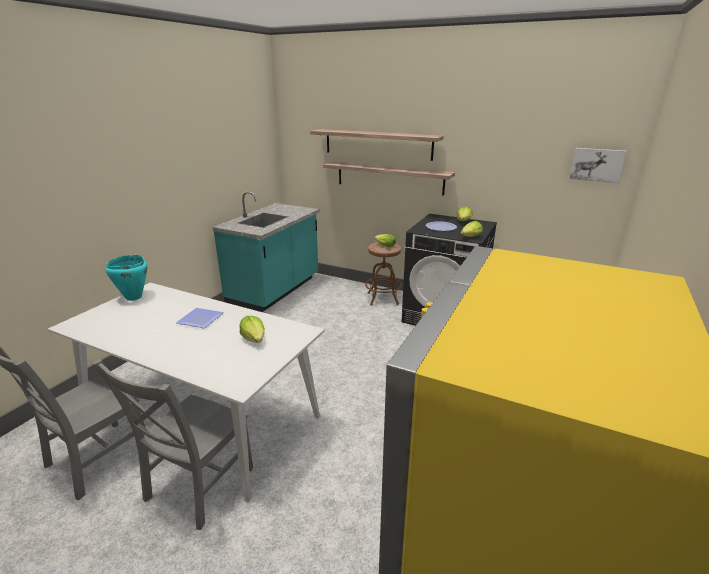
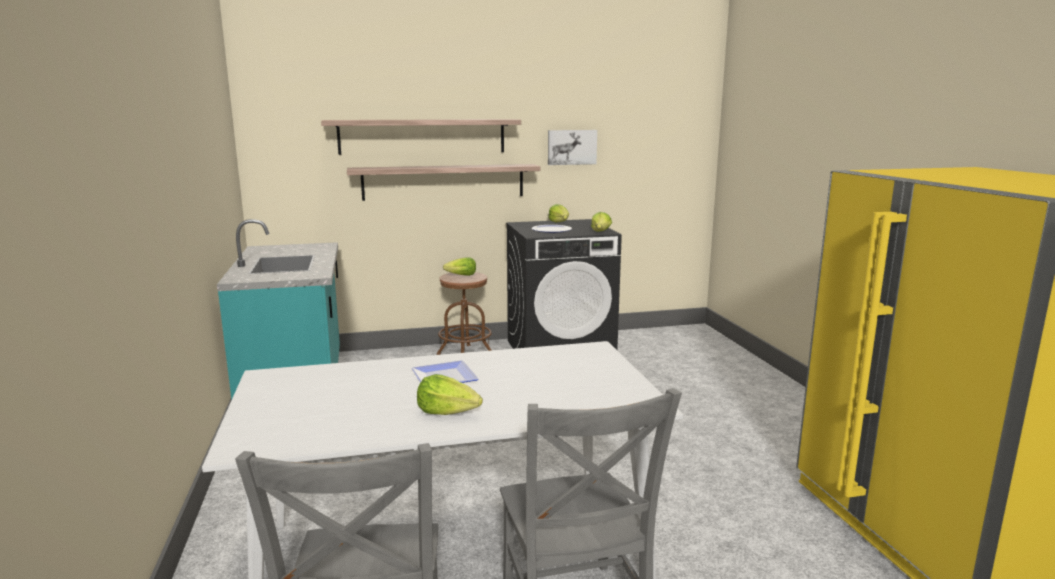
camera: 40 degrees left, 10 degrees down
(133, 297) = (266, 390): turquoise cooking pot -> none
(254, 339) = (559, 370): lettuce -> lettuce (448, 412)
(597, 164) = (681, 140): picture -> picture (571, 147)

